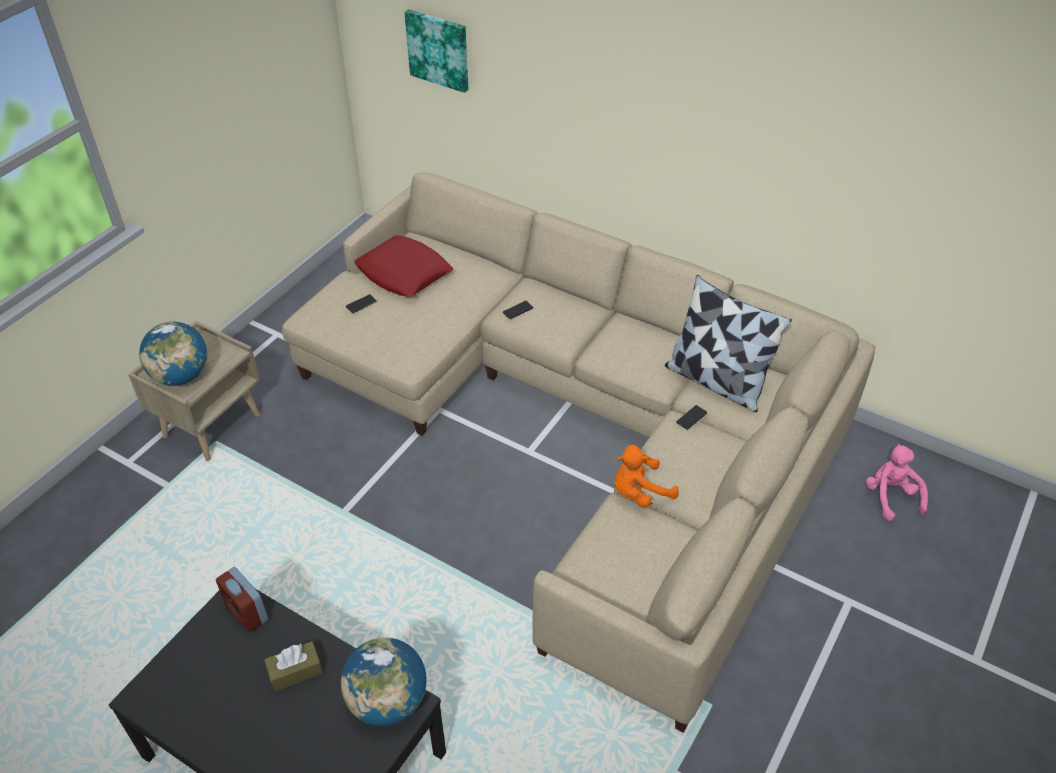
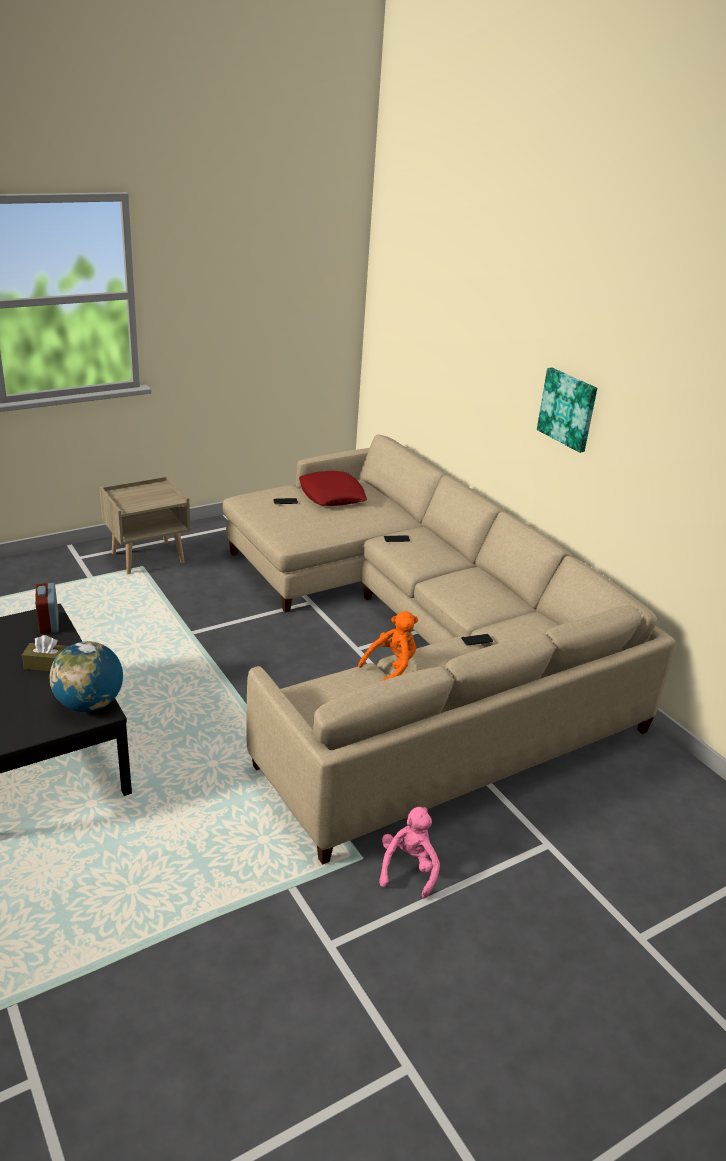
camera: 25 degrees right, 15 degrees down
(181, 376) = (131, 499): globe -> none
(439, 49) = (417, 337): picture -> picture (568, 409)
(639, 492) = (391, 667): orange plush toy -> orange plush toy turned 135 degrees clockwise
(716, 381) = (520, 627): pillow -> none
(891, 497) = (651, 792): pink plush toy -> pink plush toy (408, 869)

